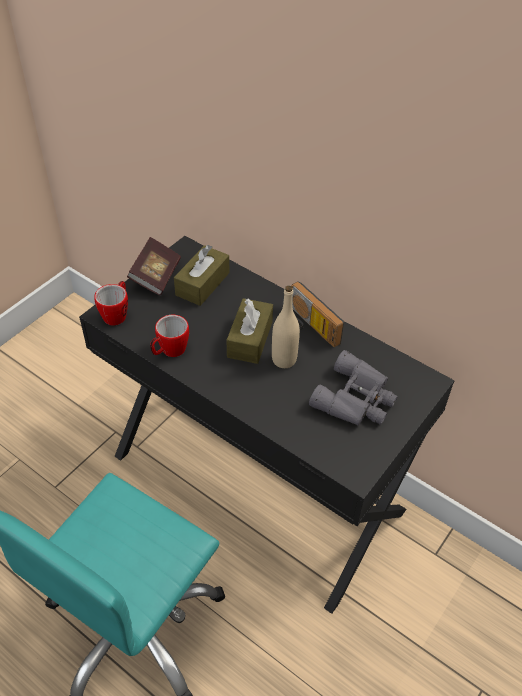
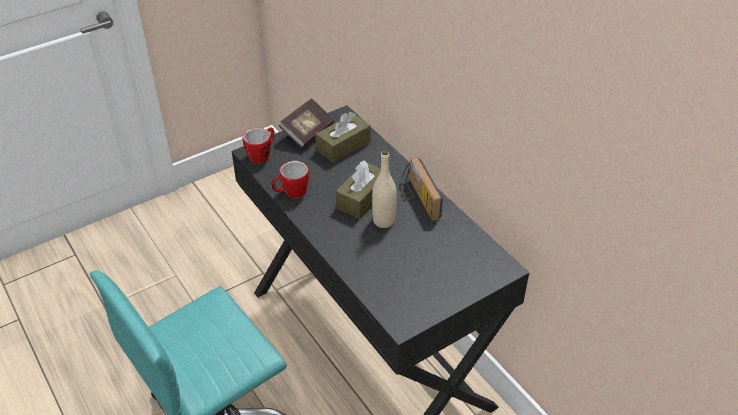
camera: 20 degrees right, 5 degrees down
(357, 399) = (431, 266): grey binoculars -> none

